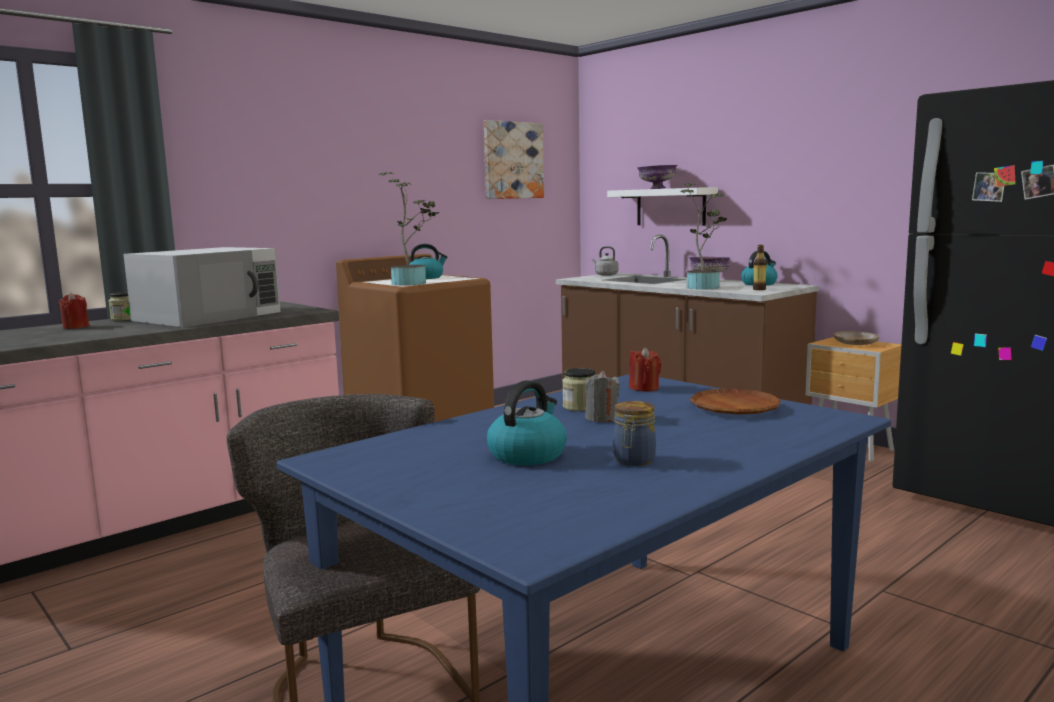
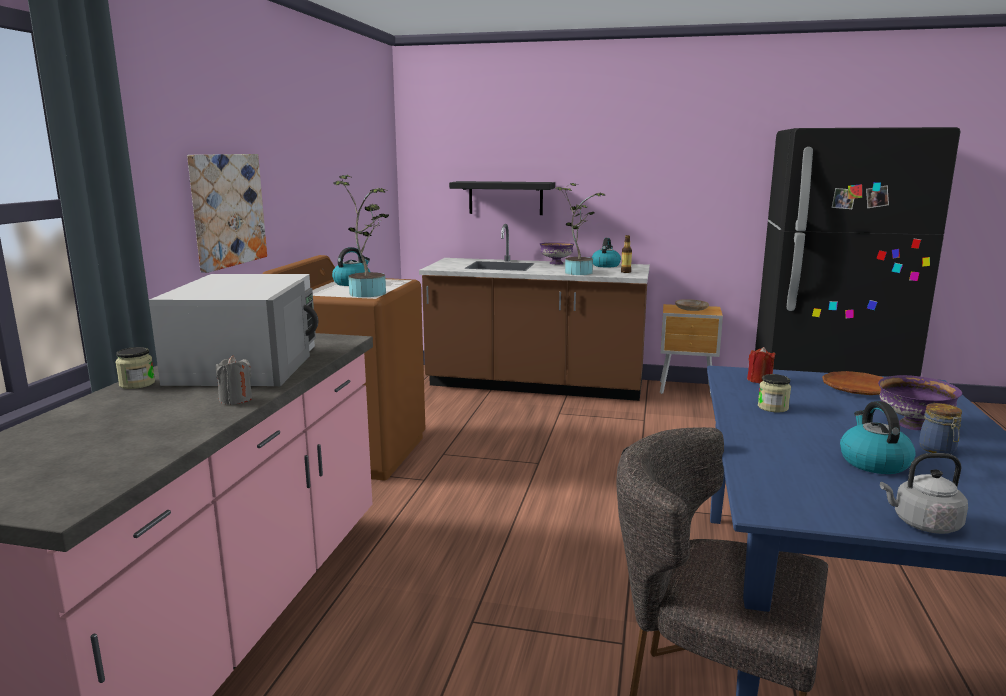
camera: 35 degrees left, 5 degrees up
(76, 327) = (114, 408): red candle -> none
(512, 160) = (362, 151): picture -> picture (226, 210)
(601, 418) = (815, 415): grey candle -> grey candle (236, 400)
(605, 275) = (448, 261): grey kettle -> grey kettle (922, 524)
(657, 188) = (500, 182): purple bowl -> purple bowl (913, 426)
(670, 207) = (505, 198): white shelf -> black shelf

